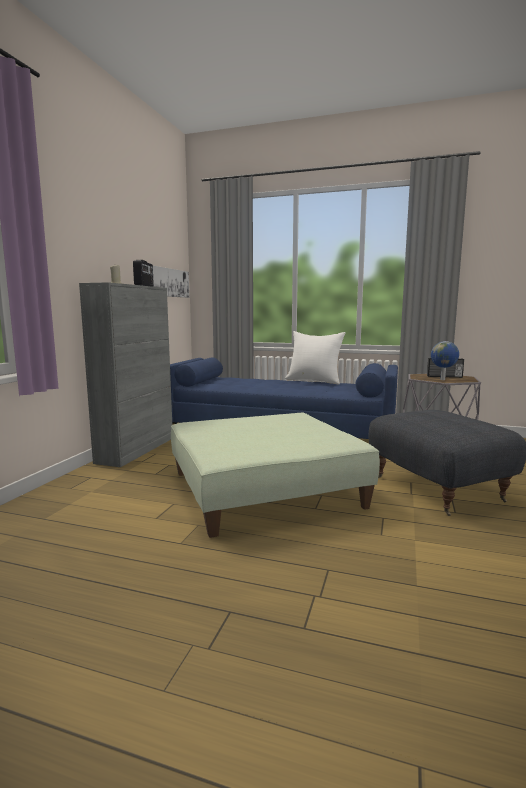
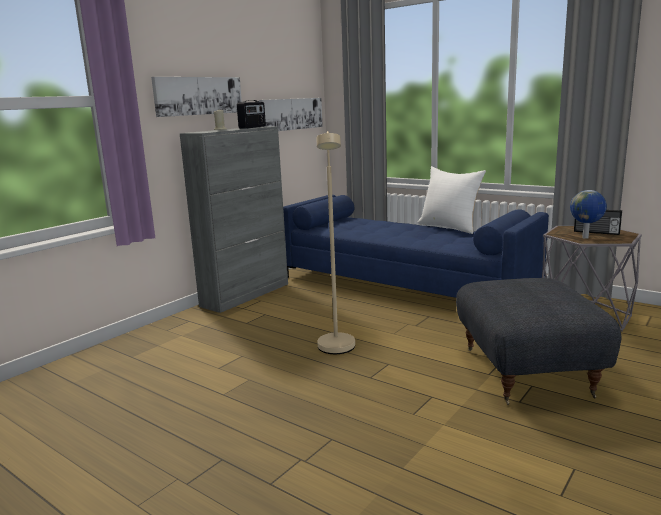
camera: 20 degrees right, 5 degrees up
(94, 250) = (198, 96): none -> picture
(265, 489) = (336, 351): green ottoman -> beige floor lamp

